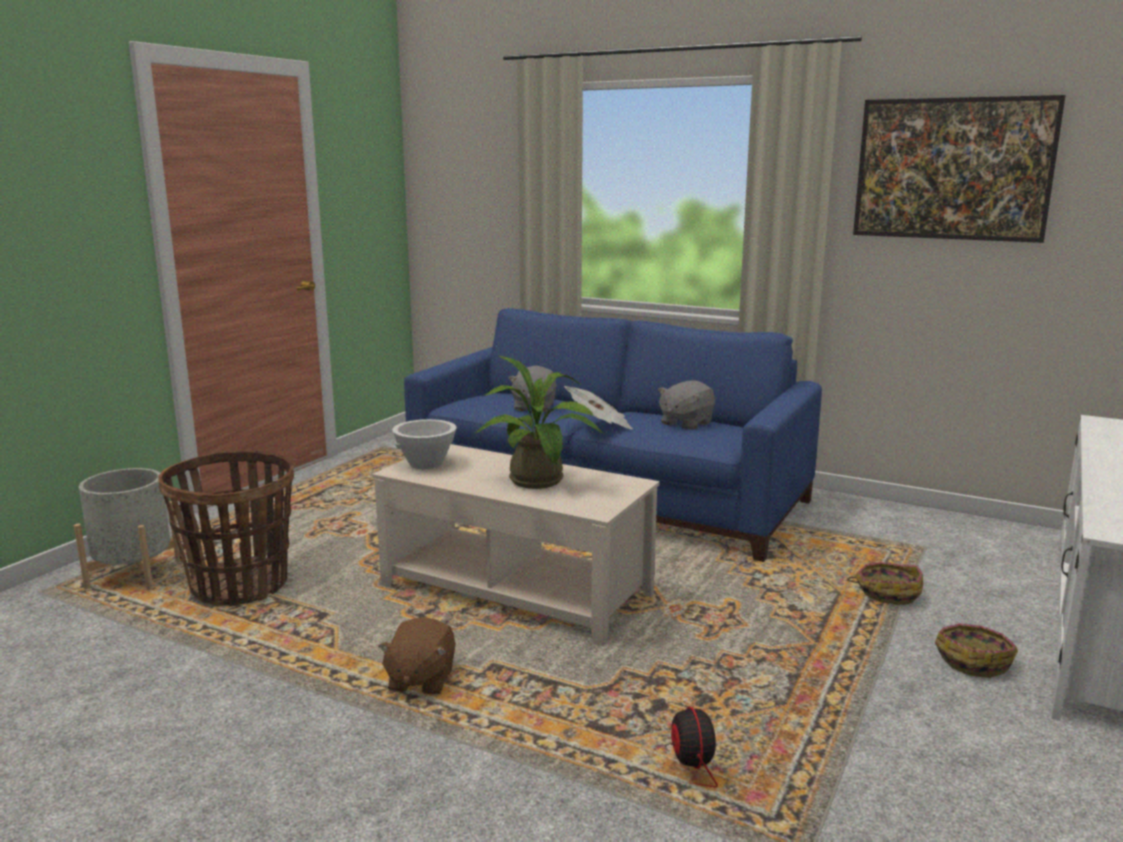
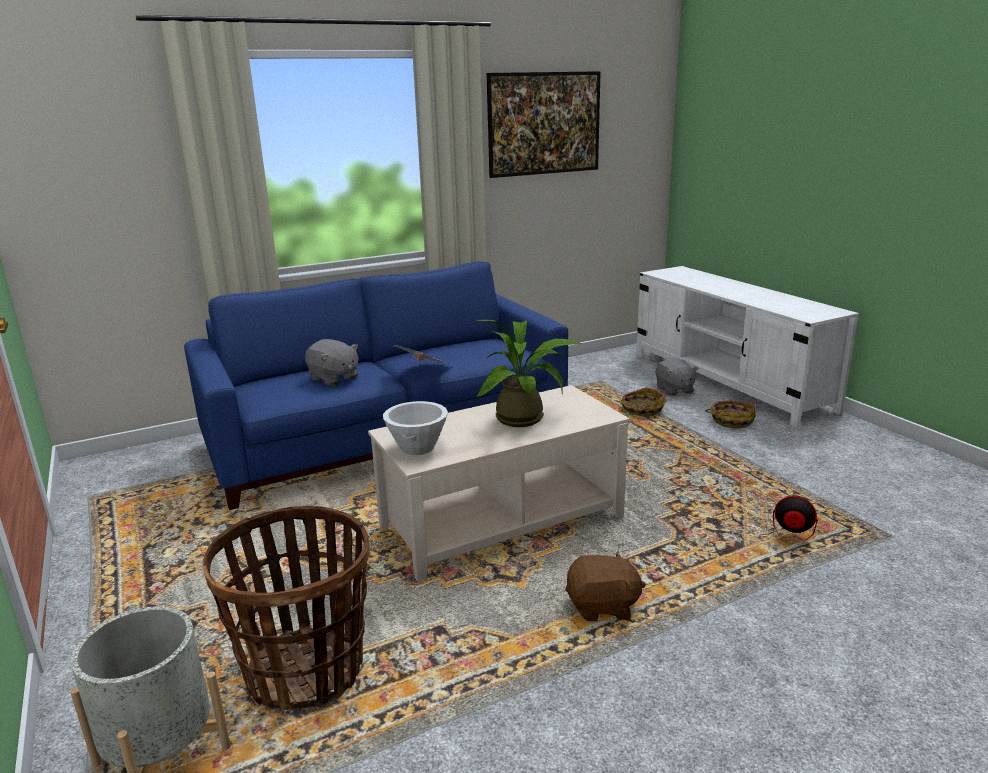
camera: 55 degrees left, 5 degrees up
(420, 680) = (602, 607): brown plush toy -> brown plush toy turned 45 degrees counterclockwise
(685, 423) = (459, 349): grey plush toy -> grey plush toy (674, 390)

